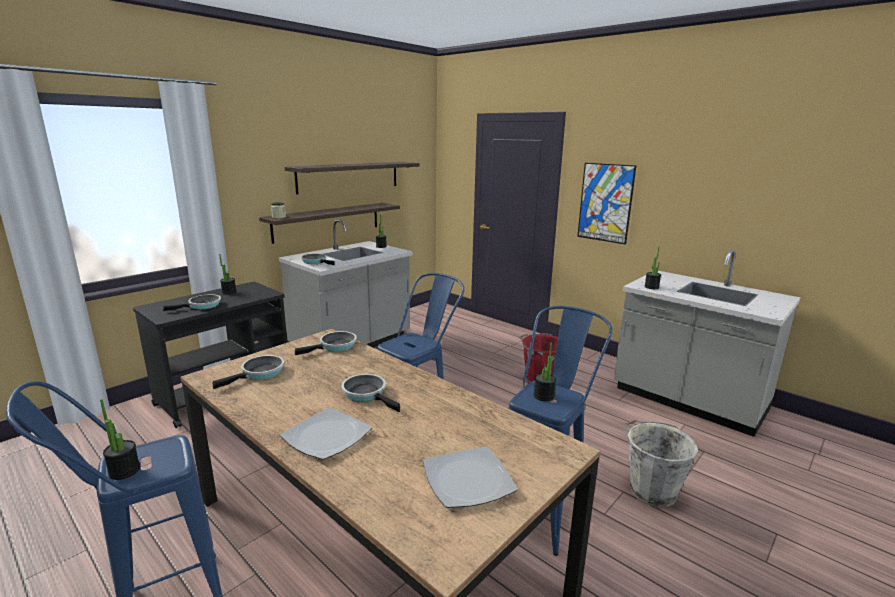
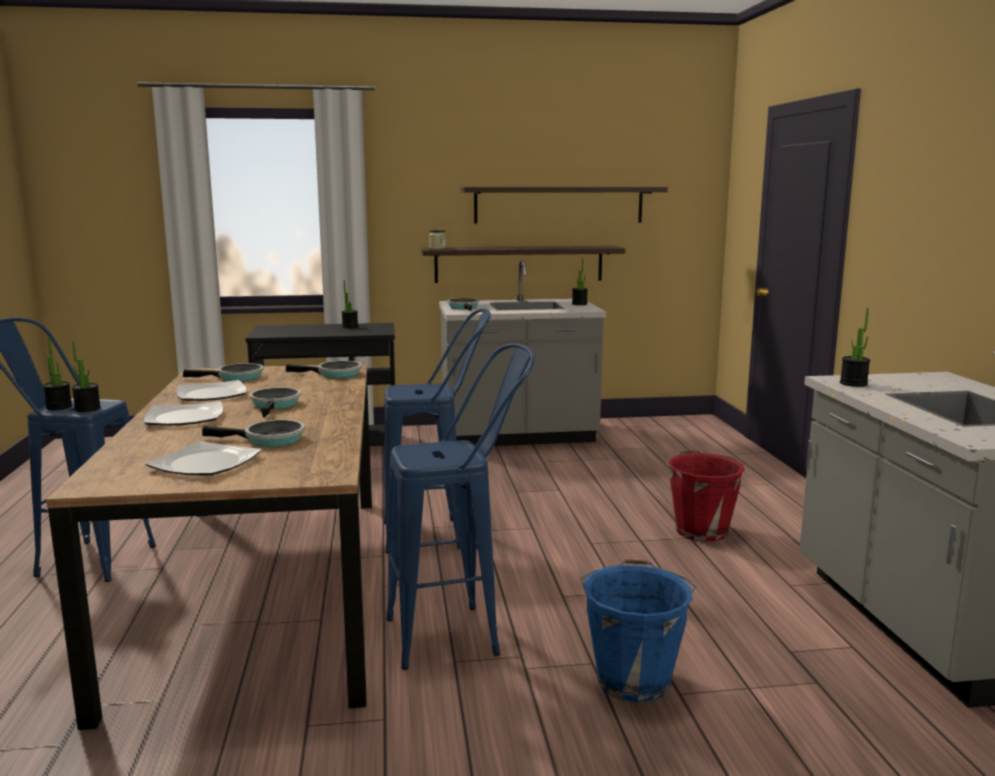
camera: 40 degrees right, 5 degrees down
(202, 306) = (305, 332): frying pan -> frying pan (269, 440)
(285, 400) = (212, 394): none -> plate
(543, 396) = (439, 452): potted plant -> potted plant (87, 409)
(605, 203) = (897, 245): picture -> none
(651, 490) = (633, 678): grey bucket -> blue bucket

